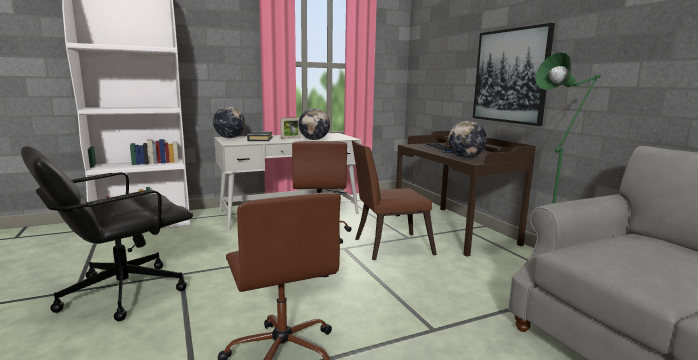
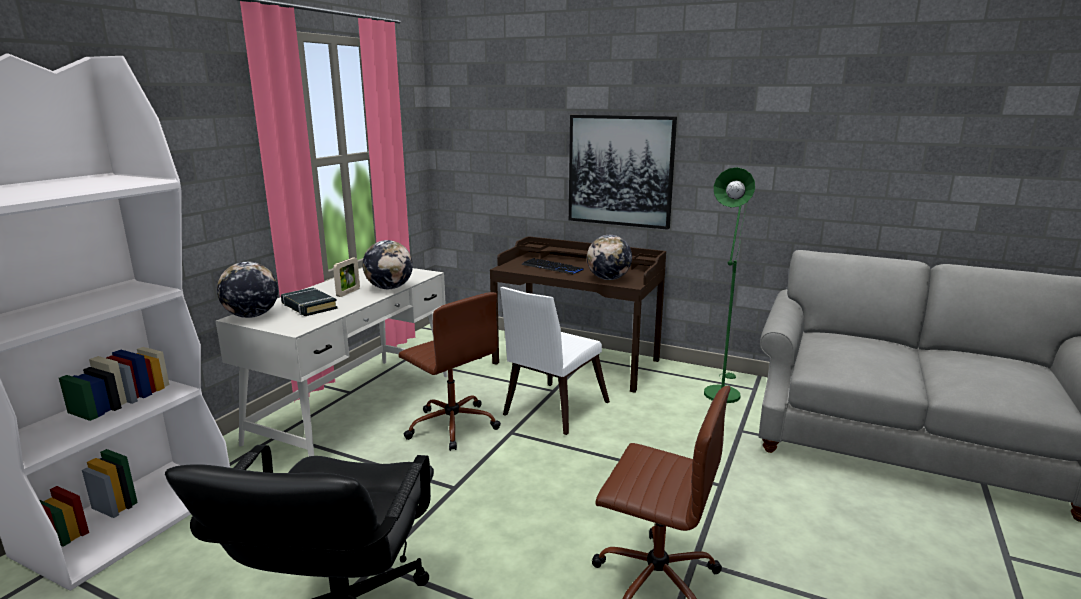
camera: 40 degrees left, 5 degrees up
(388, 246) = (551, 411): brown chair -> white chair

